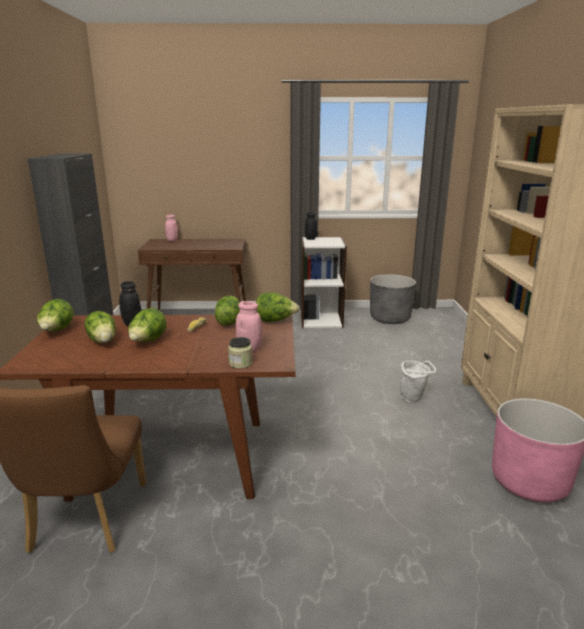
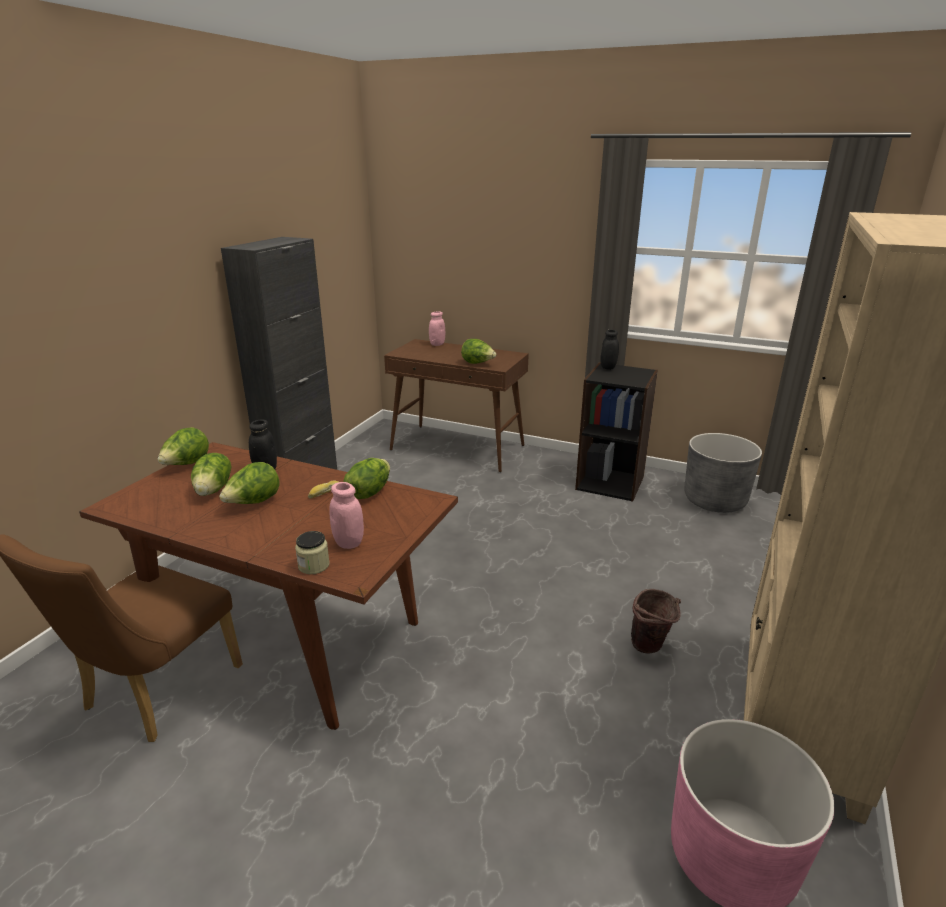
camera: 25 degrees right, 5 degrees up
(275, 321) = (425, 504): lettuce -> lettuce (478, 363)
(321, 320) = (610, 482): white bookcase -> black bookcase
(414, 399) = (650, 648): white bucket -> brown bucket

